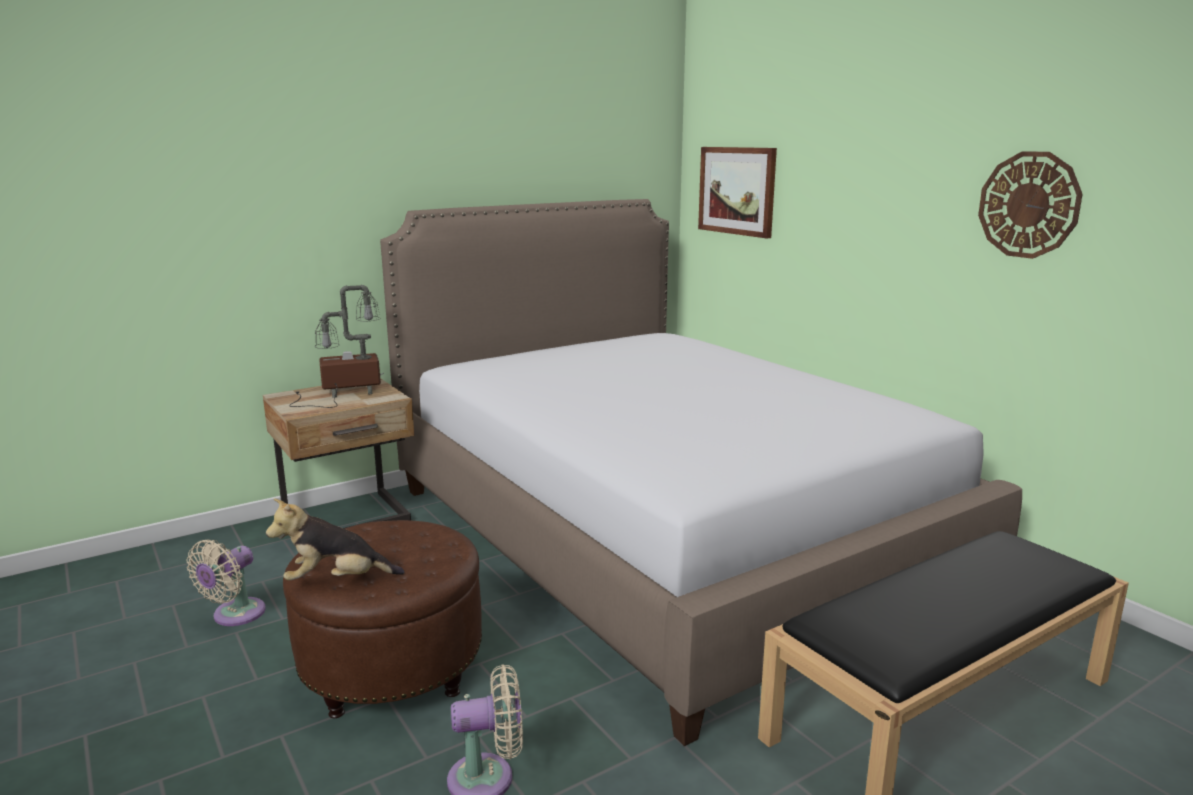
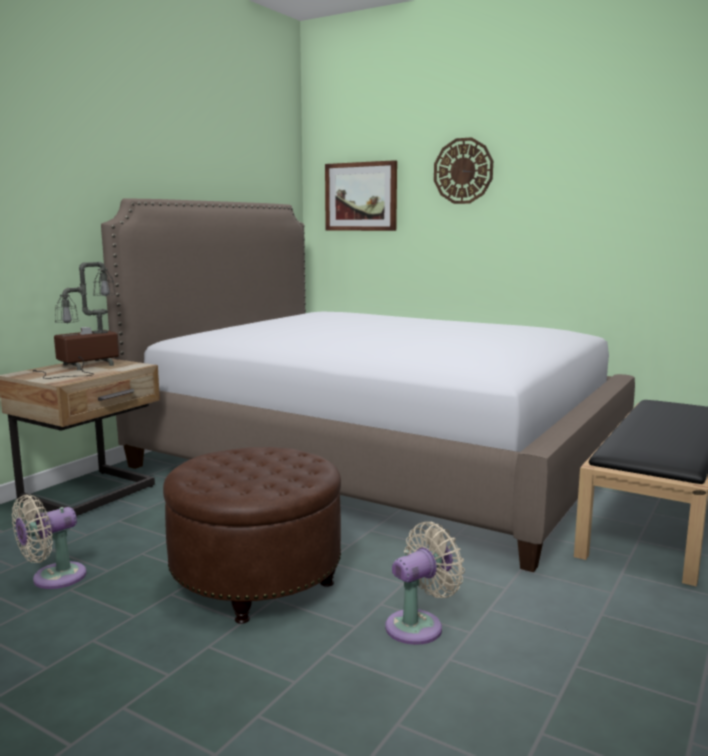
camera: 25 degrees left, 5 degrees down
(234, 615) = (53, 578): beige fan -> beige fan turned 45 degrees clockwise
(336, 581) = (237, 489): plush toy -> none
(1029, 205) = (609, 185): wall clock -> wall clock (463, 171)

